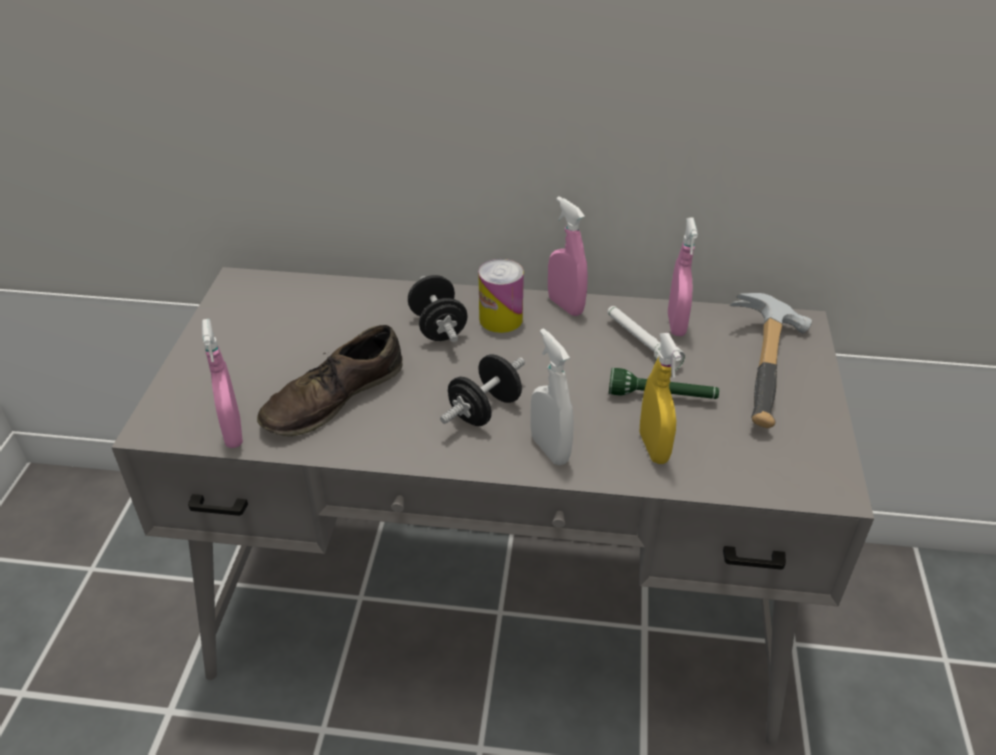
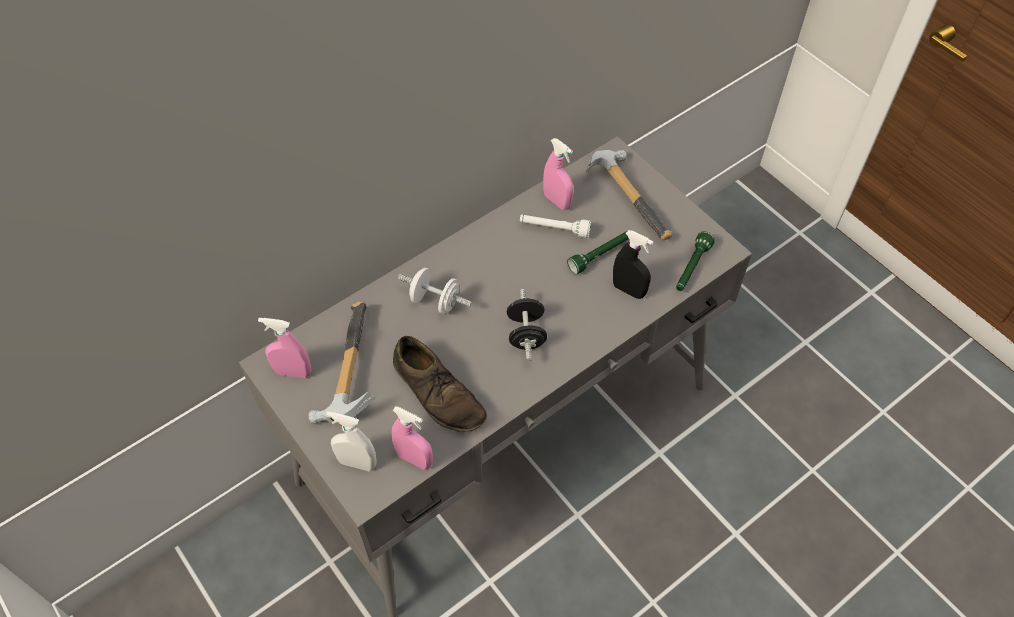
camera: 45 degrees left, 15 degrees up
(284, 327) = (345, 372): none -> hammer
(333, 397) = (438, 392): brown shoe -> brown shoe turned 45 degrees counterclockwise
(438, 327) = (435, 301): black dumbbell -> white dumbbell
(500, 319) = (462, 268): can -> none
(549, 449) = (584, 331): white spray bottle -> white spray bottle (357, 463)
(565, 306) = (486, 232): pink spray bottle -> pink spray bottle (293, 372)
(653, 448) = (628, 290): yellow spray bottle -> black spray bottle
(764, 478) = (691, 268): none -> green flashlight

